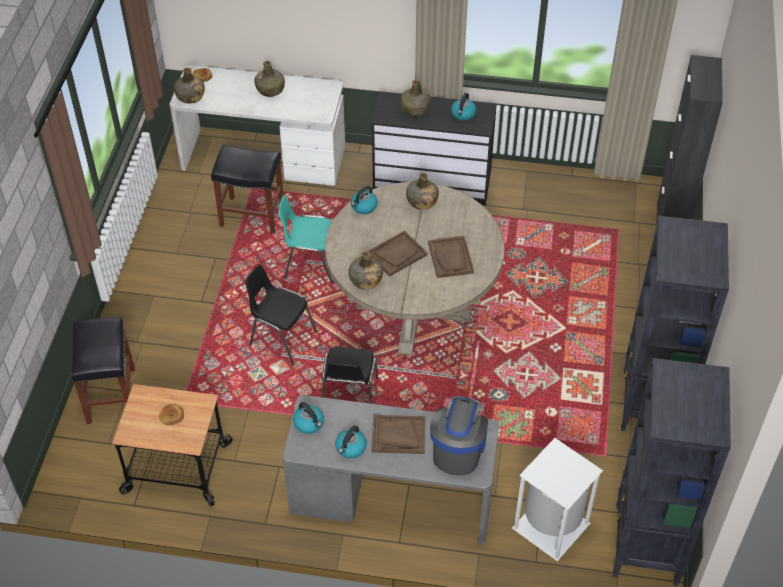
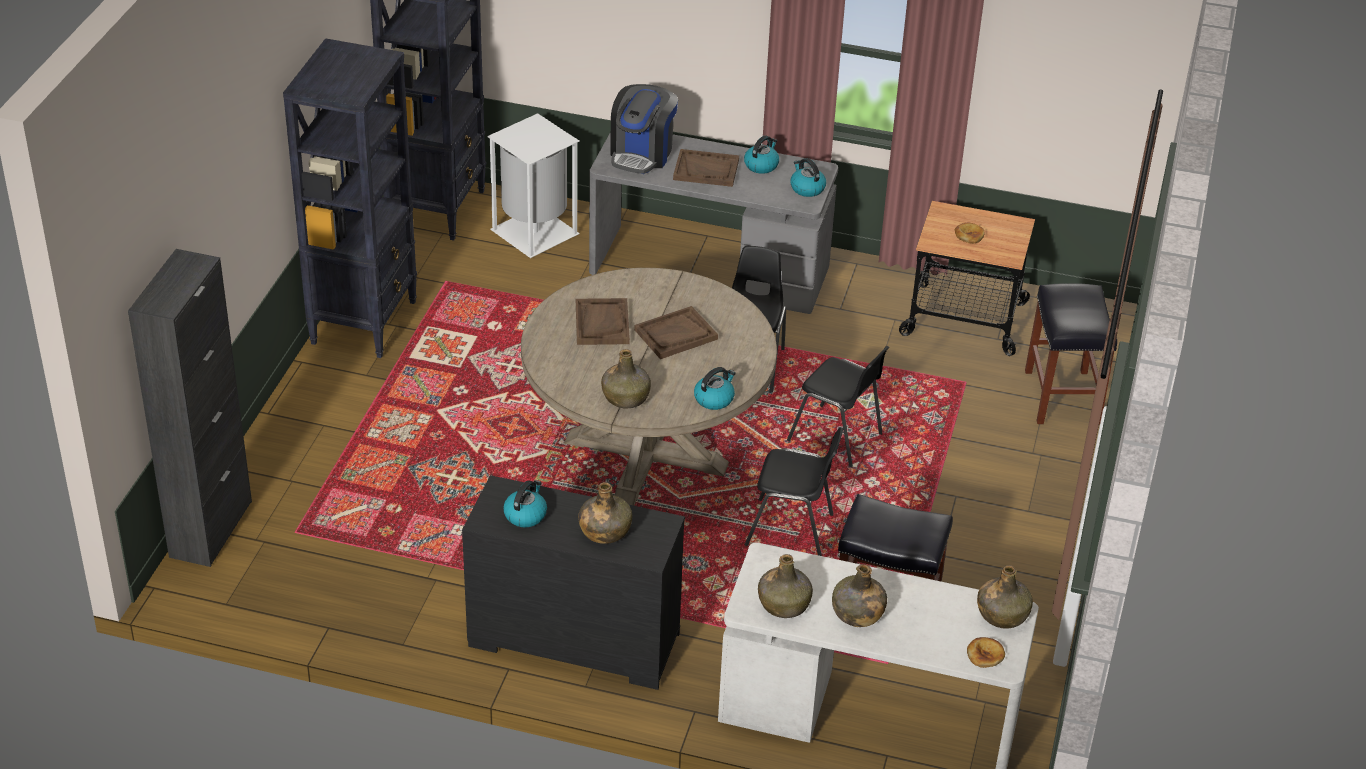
camera: 175 degrees left, 10 degrees down
(310, 264) = (792, 530): turquoise chair -> black chair
(365, 280) = (724, 309): green bottle -> green bottle (784, 604)

